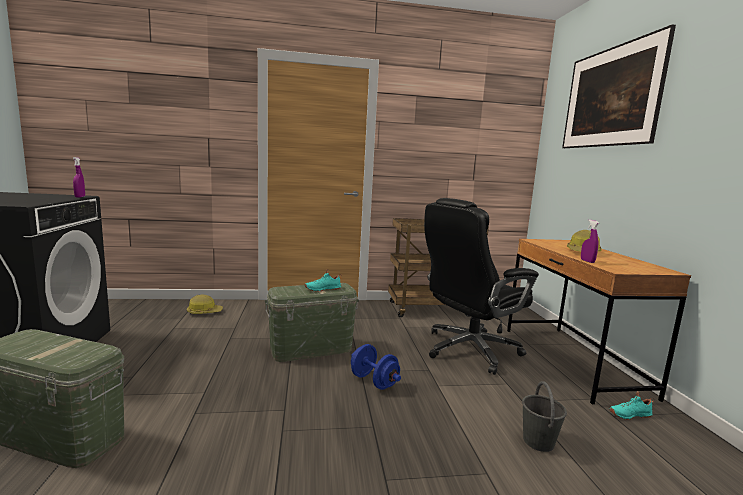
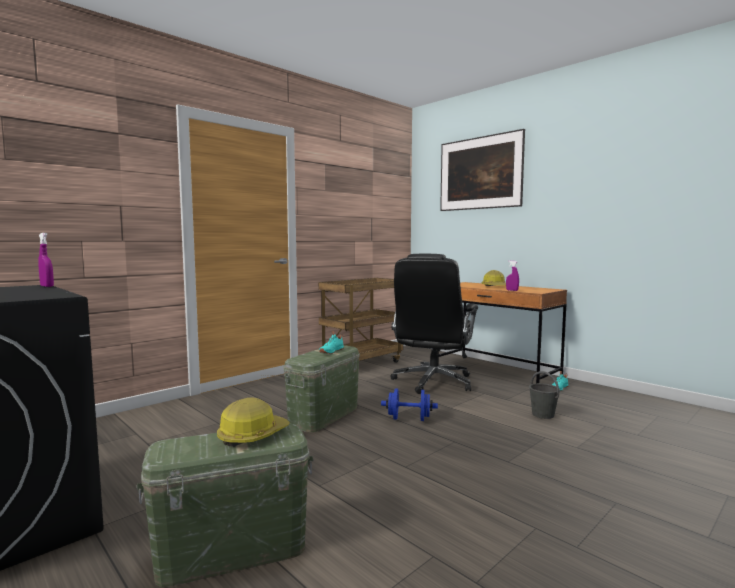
camera: 35 degrees left, 5 degrees down
(204, 312) = (151, 421): hard hat -> hard hat (252, 435)

